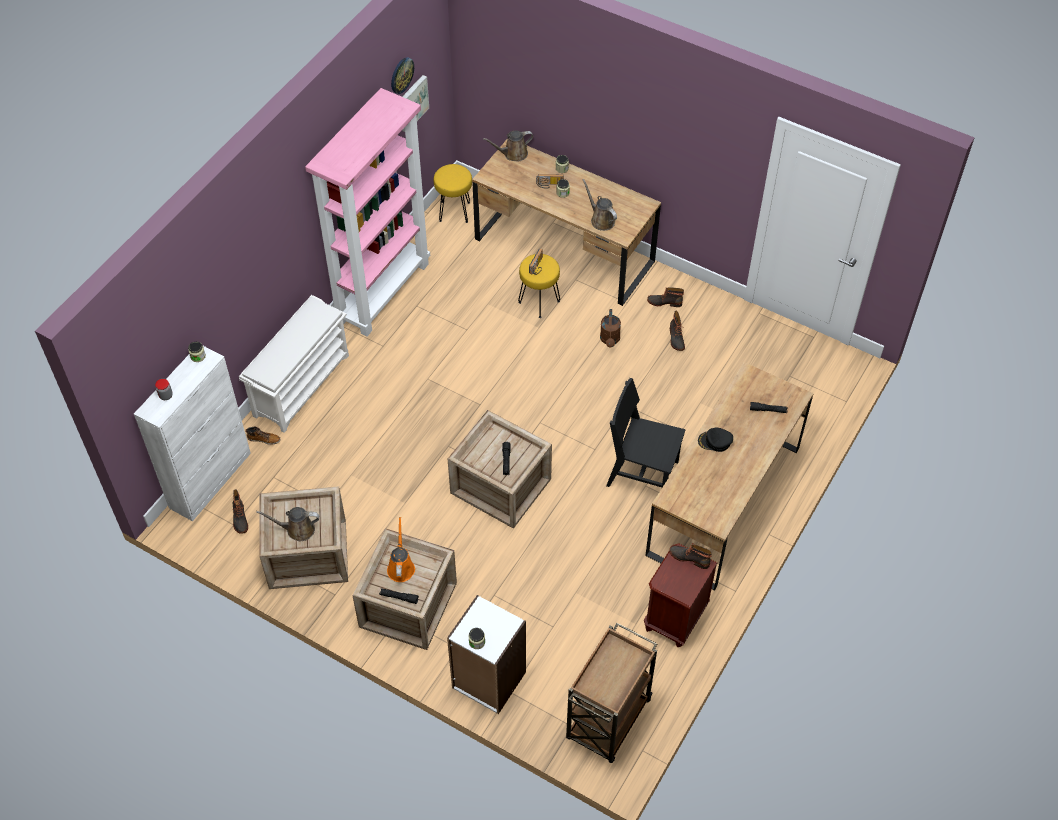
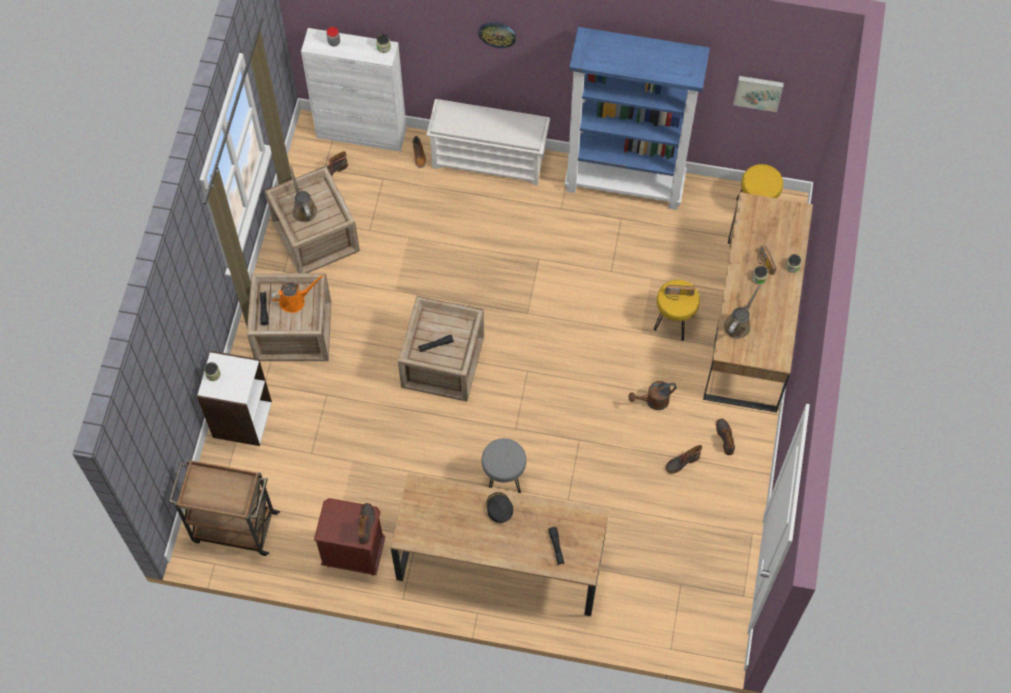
camera: 70 degrees right, 10 degrees up
(383, 291) = (625, 184): pink bookcase -> blue bookcase
(401, 75) = (750, 60): wall clock -> wall clock (497, 34)
(513, 154) = (791, 216): brown watering can -> none
(642, 473) = (504, 479): black chair -> grey stool

